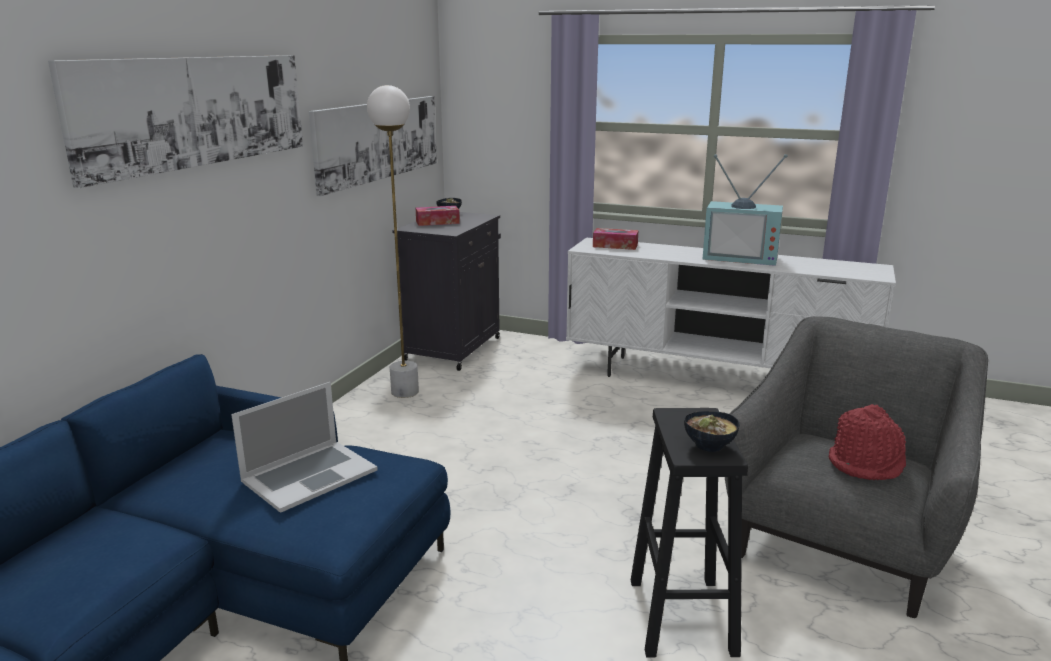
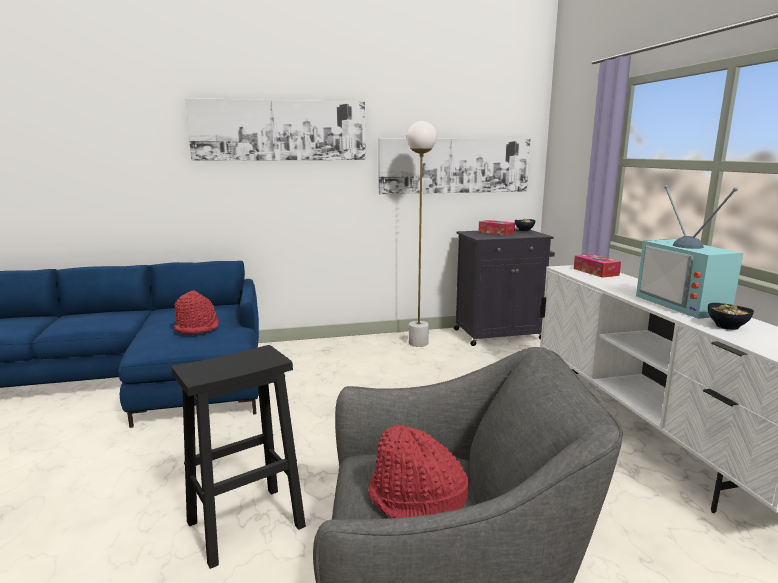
camera: 55 degrees right, 5 degrees down
(309, 475) = (197, 328): laptop -> red hat
(708, 445) = (214, 369): bowl -> bowl (726, 326)

